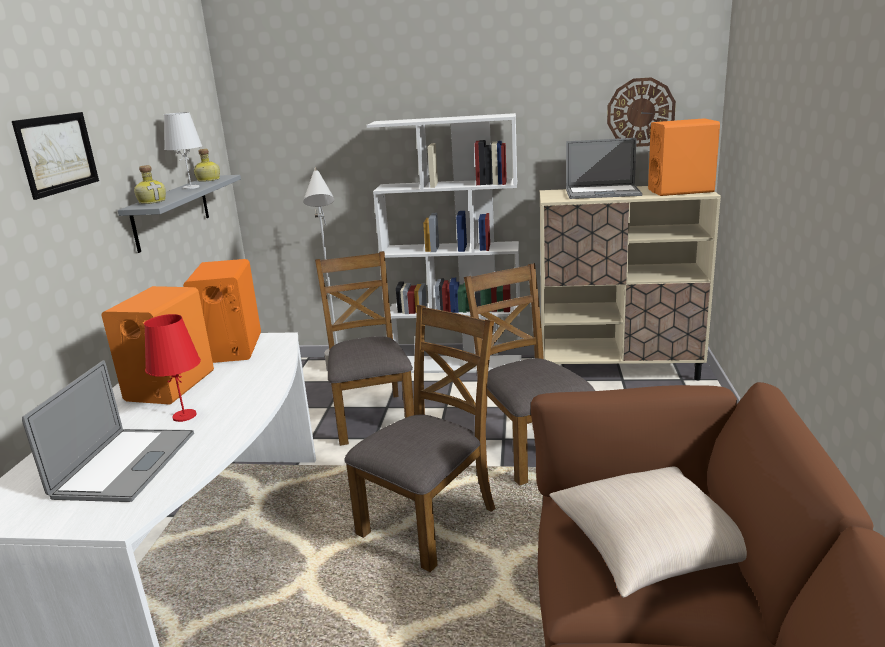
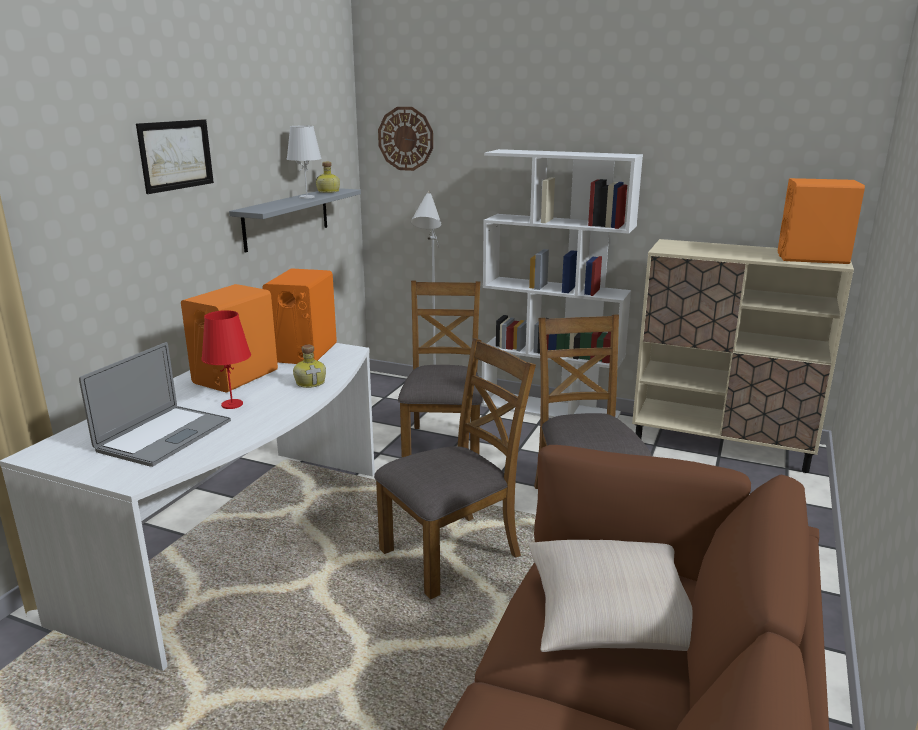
camera: 15 degrees right, 0 degrees up
(153, 201) = (263, 206): bottle -> bottle (311, 382)
(602, 193) = (723, 250): laptop -> none
(640, 112) = (783, 166): wall clock -> wall clock (406, 138)

